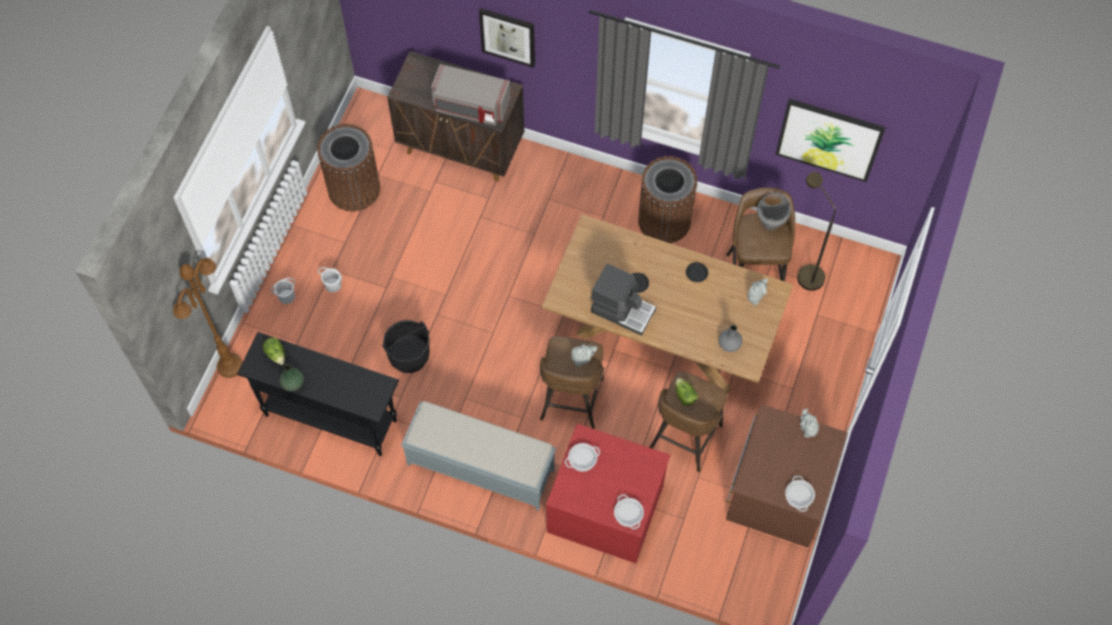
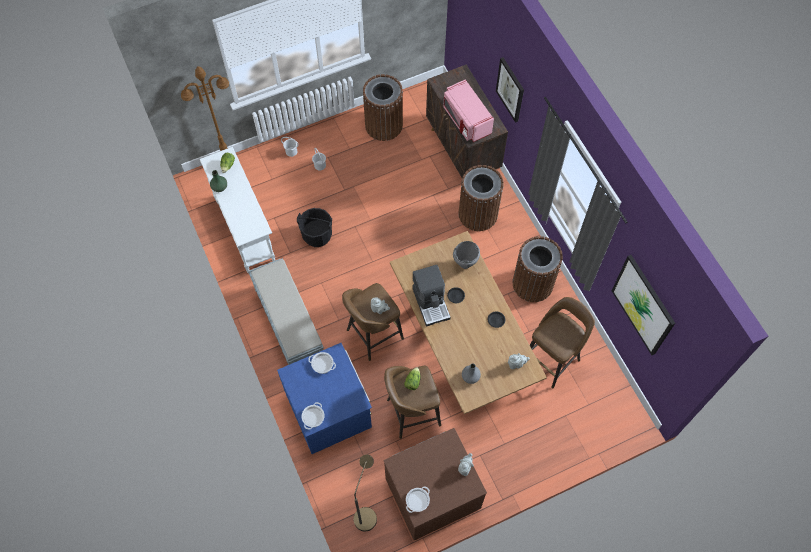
camera: 45 degrees right, 0 degrees up
(330, 417) = (245, 231): black console table -> white console table
(471, 107) = (466, 120): grey microwave -> pink microwave
(544, 198) = (478, 214): none -> brown trash can
(606, 507) = (329, 409): red dresser -> blue dresser
(770, 224) = (571, 331): grey cooking pot -> grey cooking pot (465, 264)
(805, 272) = (585, 385): brown floor lamp -> brown floor lamp (366, 512)

